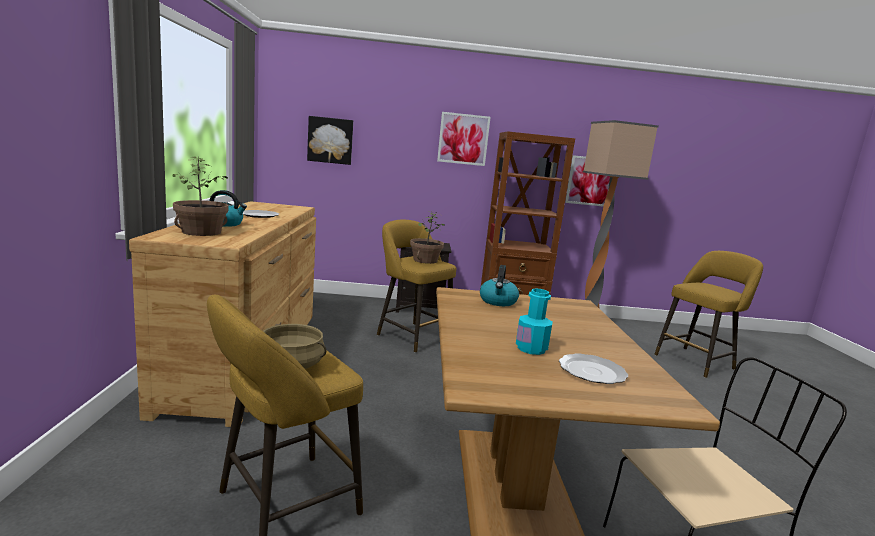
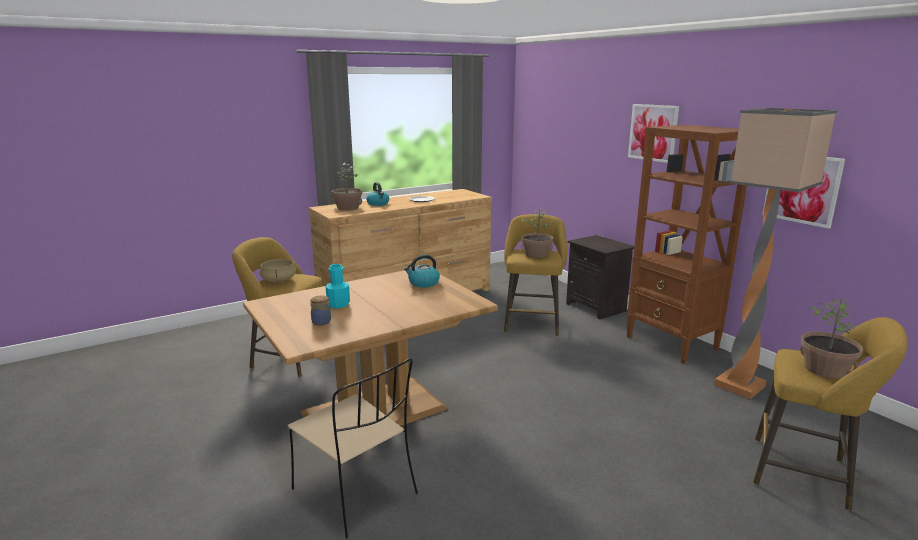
camera: 60 degrees right, 5 degrees up
(330, 140) = (553, 136): picture -> none
(591, 372) = (321, 322): plate -> jar
(716, 288) = (825, 369): none -> potted plant

